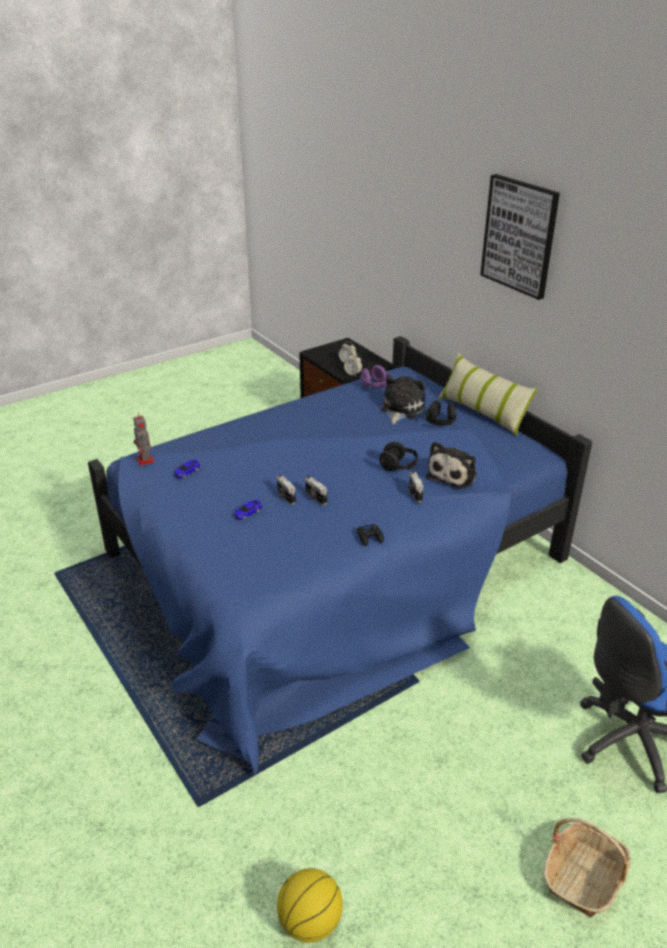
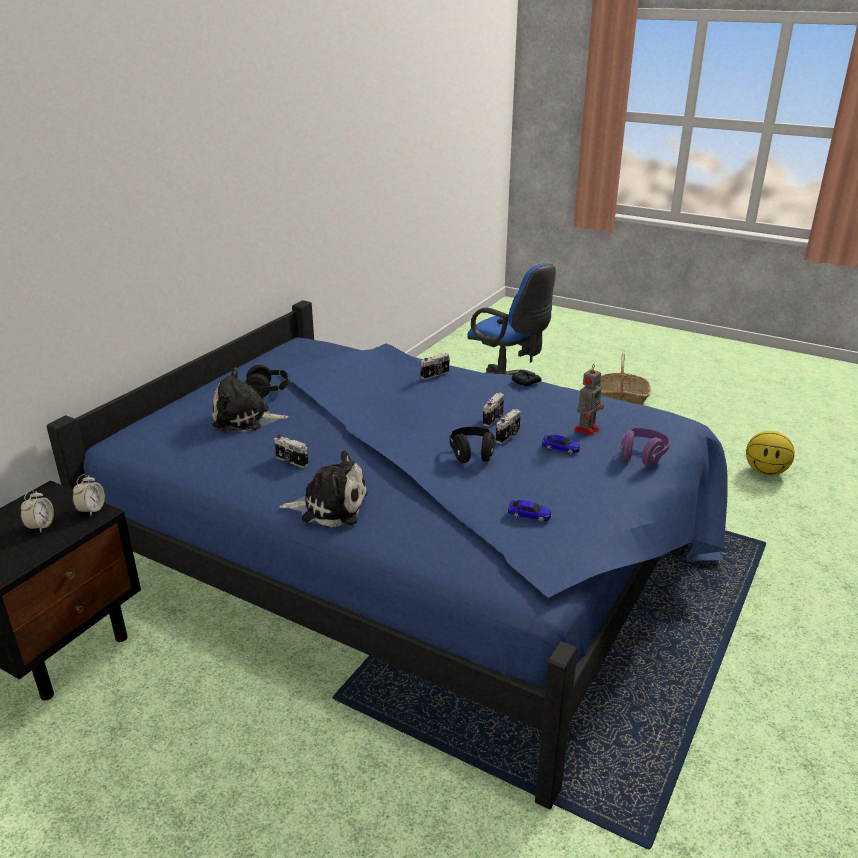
camera: 115 degrees left, 5 degrees down
(146, 461) = (537, 563): toy robot -> toy robot (587, 429)
(330, 415) = (291, 461): none -> camera
(376, 386) = (181, 449): purple headphones -> purple headphones (642, 456)
(399, 466) = (392, 389): black headphones -> black headphones (472, 454)
(453, 475) = (380, 367): plush toy -> plush toy (330, 506)
(483, 412) = (225, 375): pillow -> none
(519, 236) = (175, 148): picture -> none

